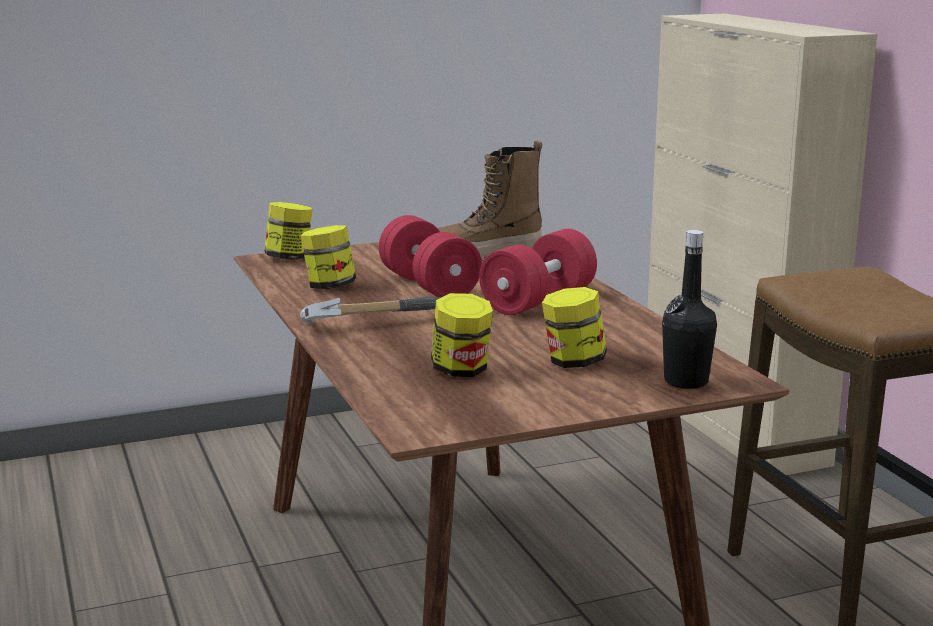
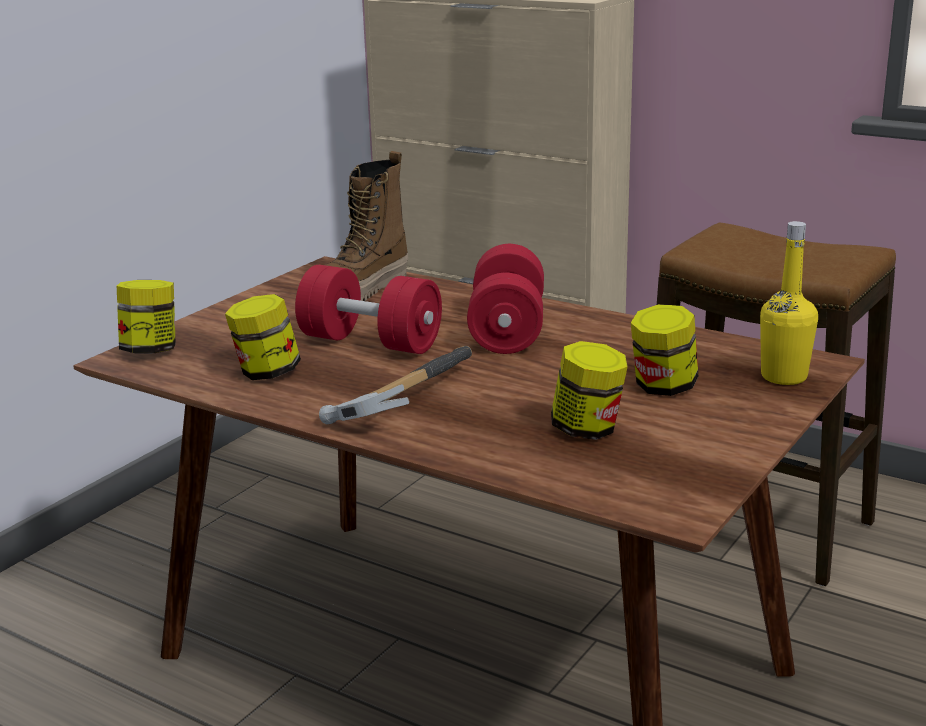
camera: 35 degrees left, 5 degrees up
(686, 381) = (784, 377): black bottle -> yellow bottle

